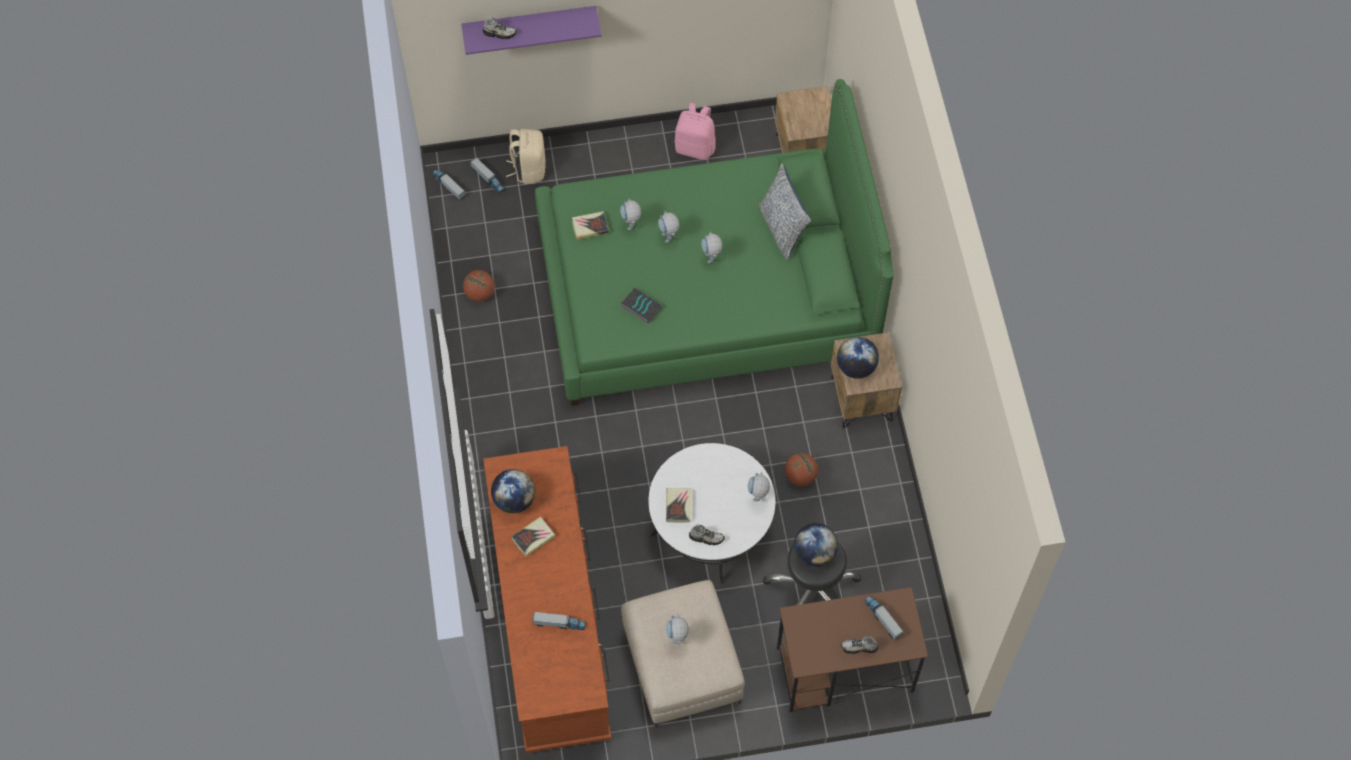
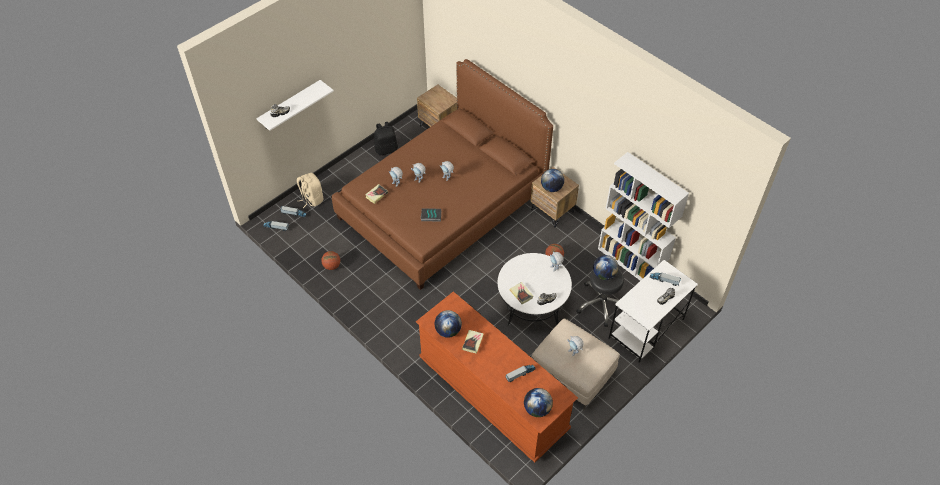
camera: 35 degrees left, 10 degrees down
(529, 24) = (290, 105): purple shelf -> white shelf
(541, 686) = (537, 409): none -> globe
(695, 147) = (386, 149): pink backpack -> black backpack
(706, 290) = (442, 205): green bed -> brown bed
(782, 229) = (469, 149): pillow -> none
(843, 670) = (646, 329): brown desk -> white desk
(910, 556) = (631, 263): none -> white bookcase

